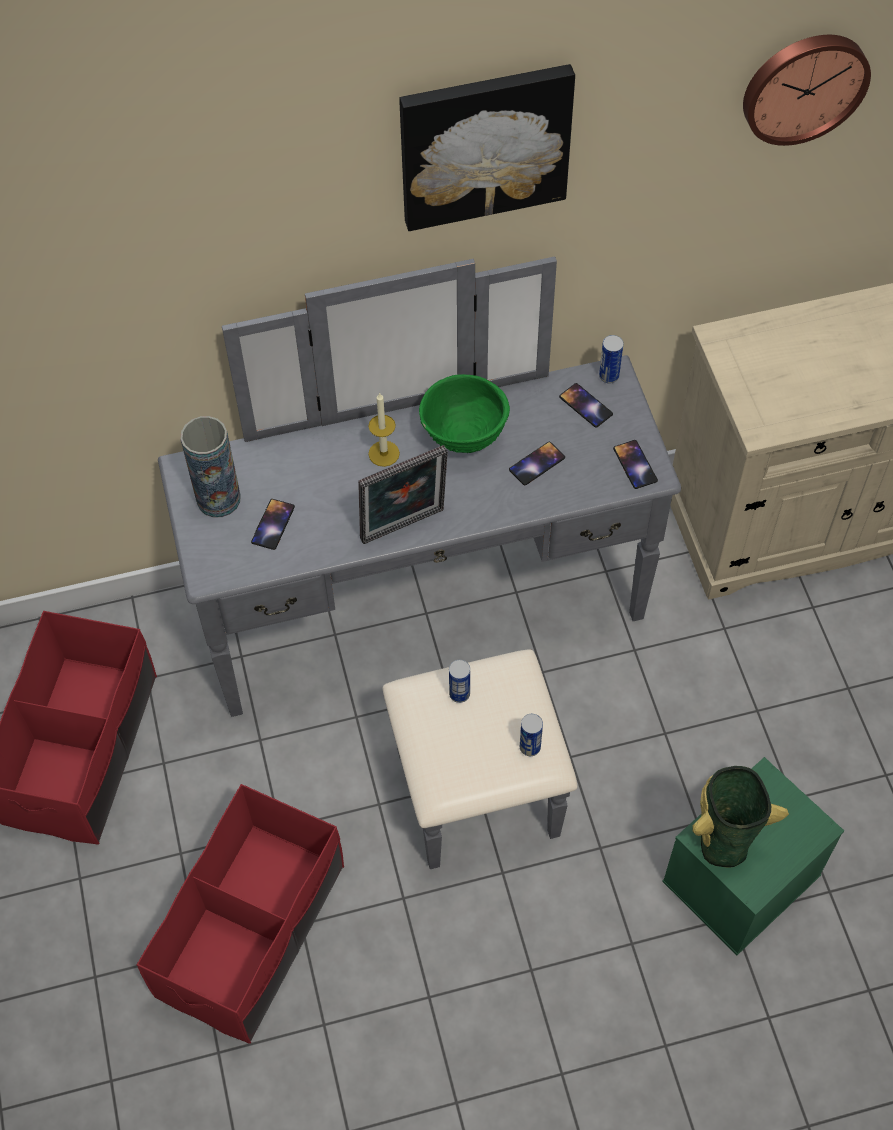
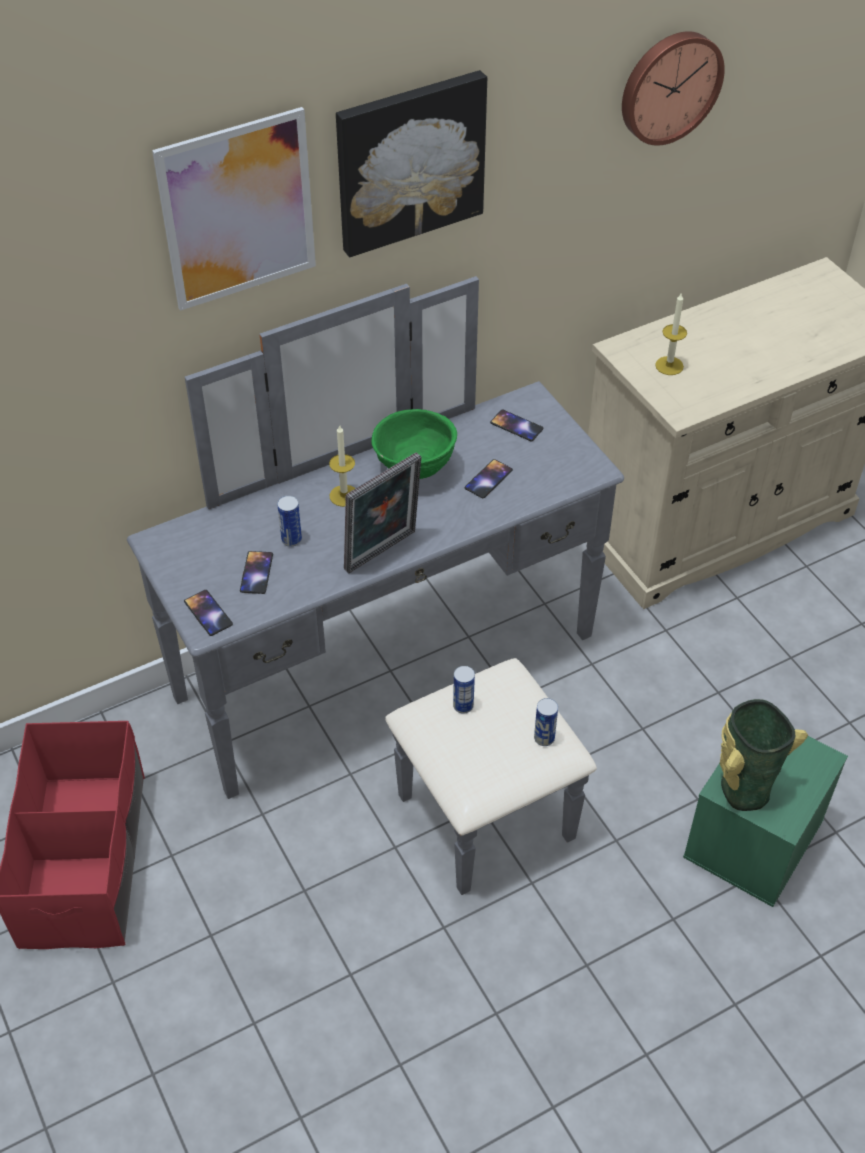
camera: 15 degrees left, 10 degrees down
(218, 499) = (197, 561): vase -> none
(252, 931) = (303, 992): red storage box -> none
(287, 179) = (238, 210): none -> picture
(609, 376) = (529, 399): can -> can (291, 540)
(635, 465) = (577, 464): phone -> phone (208, 613)
(766, 369) = (669, 366): none -> candle

